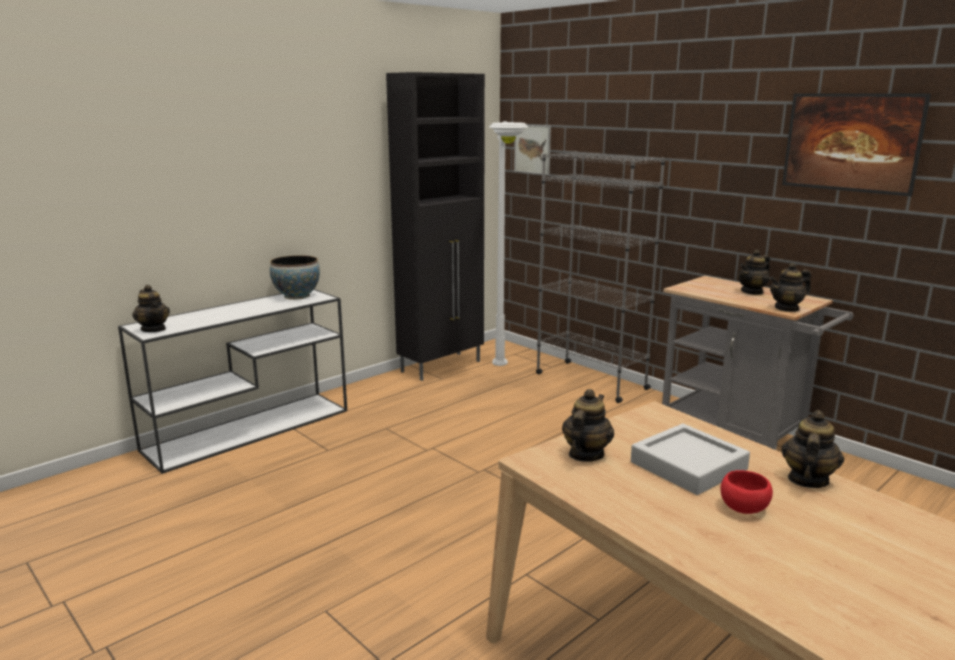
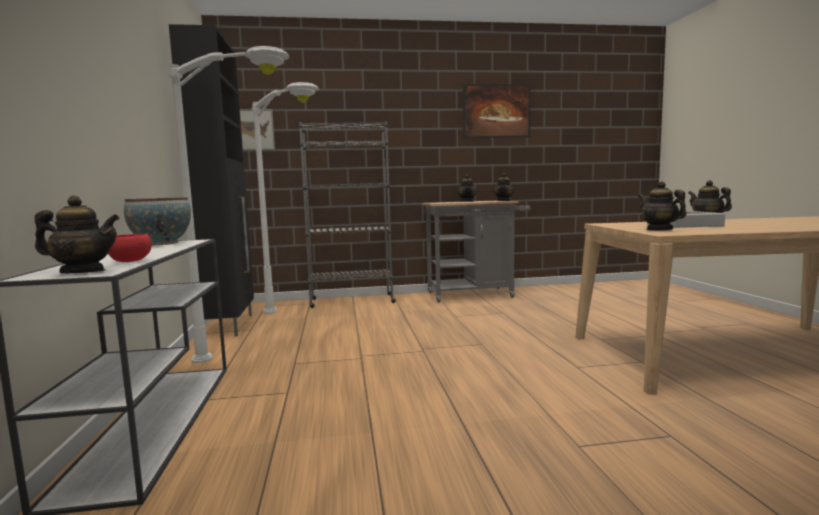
camera: 55 degrees left, 10 degrees down
(383, 412) = (262, 358): none -> white floor lamp
(744, 508) = (740, 224): red bowl -> red bowl (131, 261)

